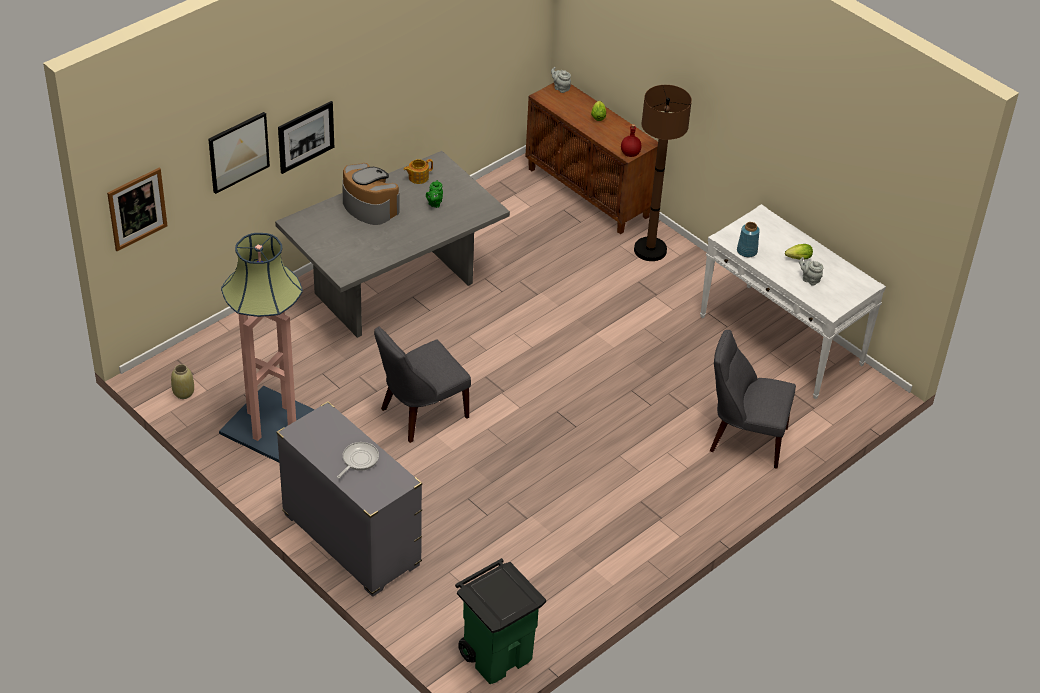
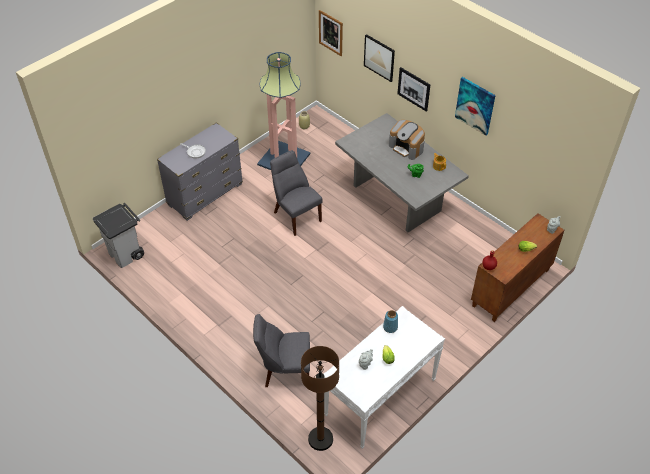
camera: 90 degrees right, 5 degrees up
(369, 206) = (407, 147): coffee machine -> coffee machine turned 90 degrees clockwise
(402, 58) = (475, 106): none -> picture
(497, 655) = (126, 254): green trash can -> grey trash can
(650, 250) = (459, 322): brown floor lamp -> brown floor lamp (320, 439)
(744, 438) = (285, 371): grey chair -> grey chair turned 105 degrees counterclockwise

